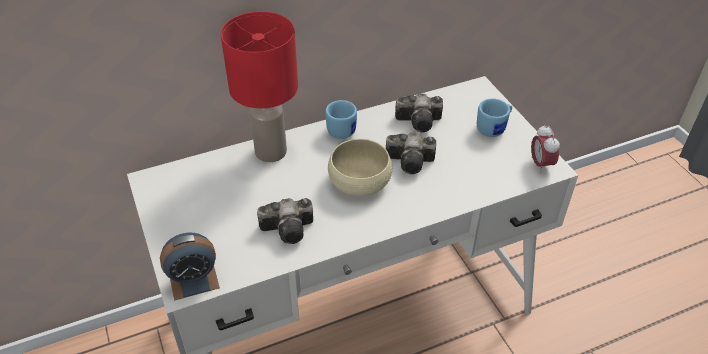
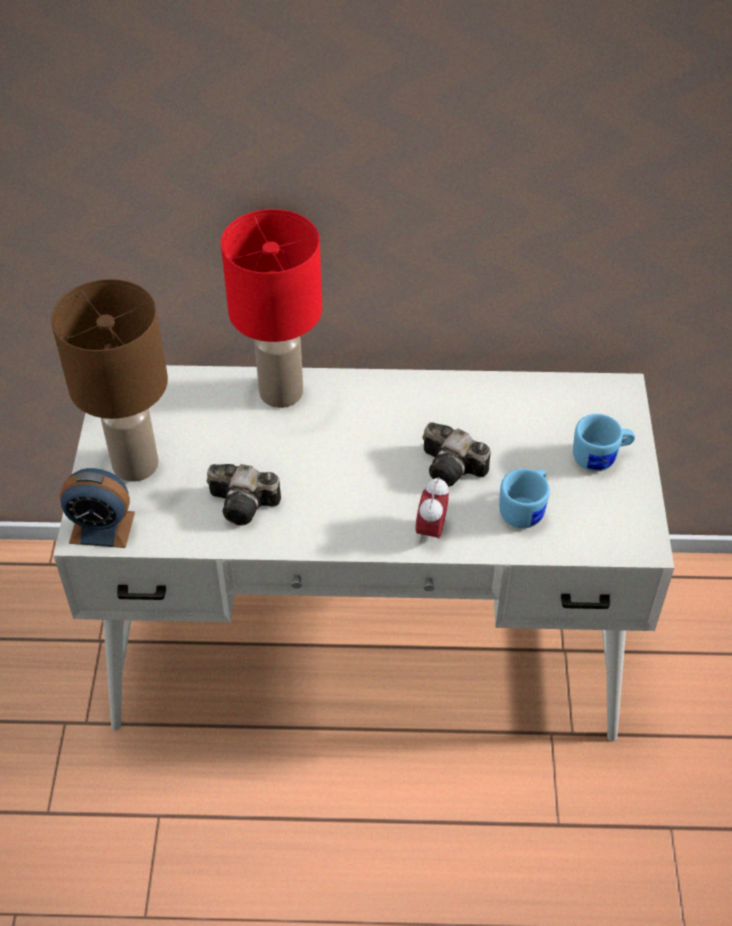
camera: 25 degrees right, 5 degrees up
(195, 229) = (137, 464): none -> brown table lamp
(342, 128) = (392, 389): blue mug -> blue mug (525, 509)
(360, 181) = (369, 471): beige bowl -> none
(421, 121) = (504, 414): camera -> none
(540, 164) = (630, 533): alarm clock -> alarm clock (431, 530)

